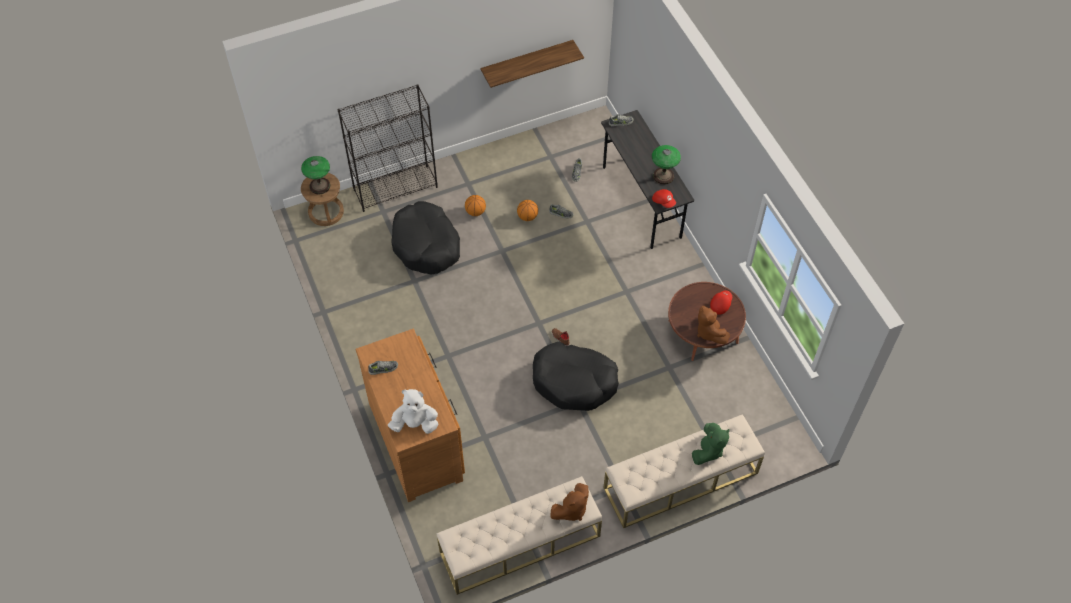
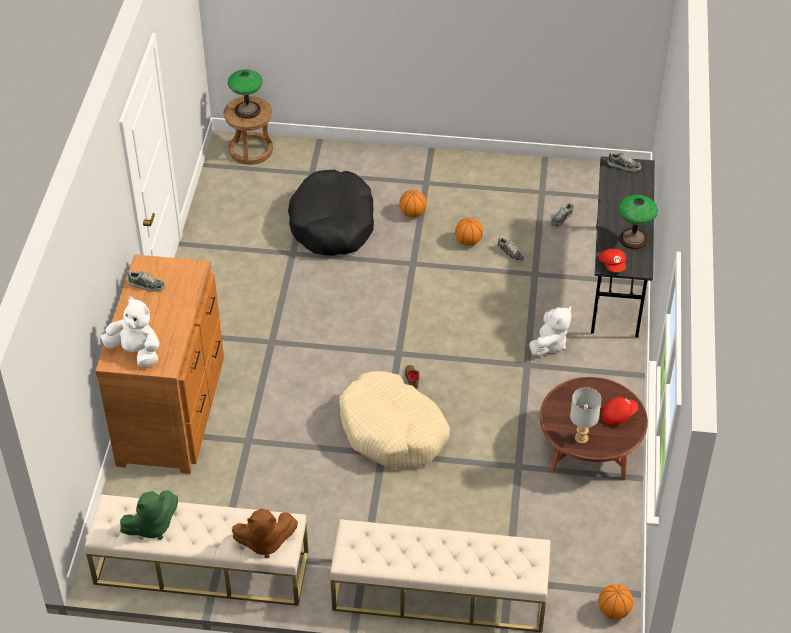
camera: 30 degrees right, 10 degrees down
(396, 188) = (343, 156): black bookcase -> none
(527, 61) = (543, 54): shelf -> none
(574, 382) = (392, 431): black dog bed -> beige dog bed
(630, 269) = (549, 344): none -> white plush toy
(708, 451) = (475, 558): green plush toy -> green plush toy (152, 526)
(709, 332) = (581, 438): brown plush toy -> grey table lamp
(789, 436) = (614, 611): none -> basketball

